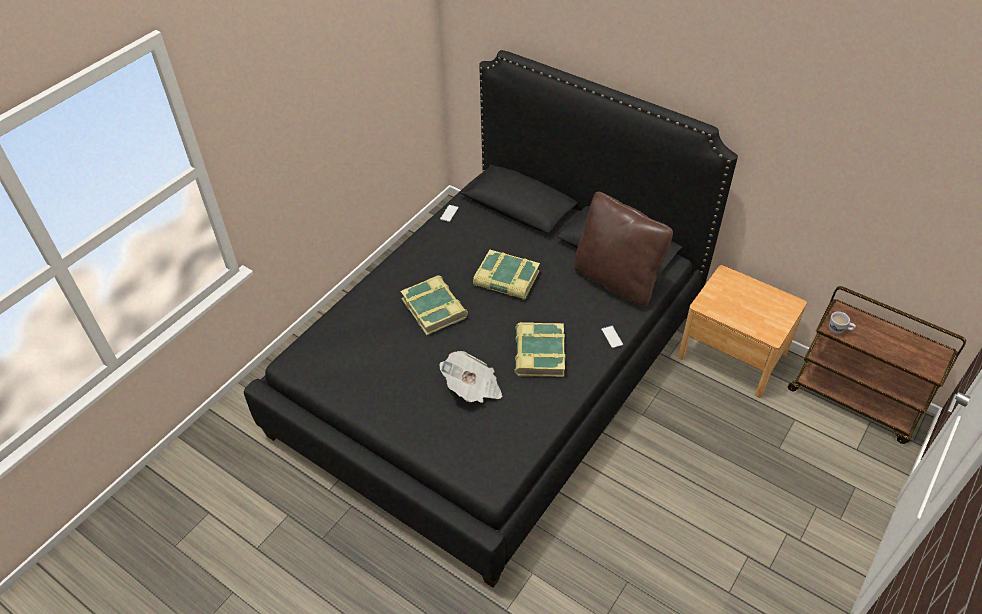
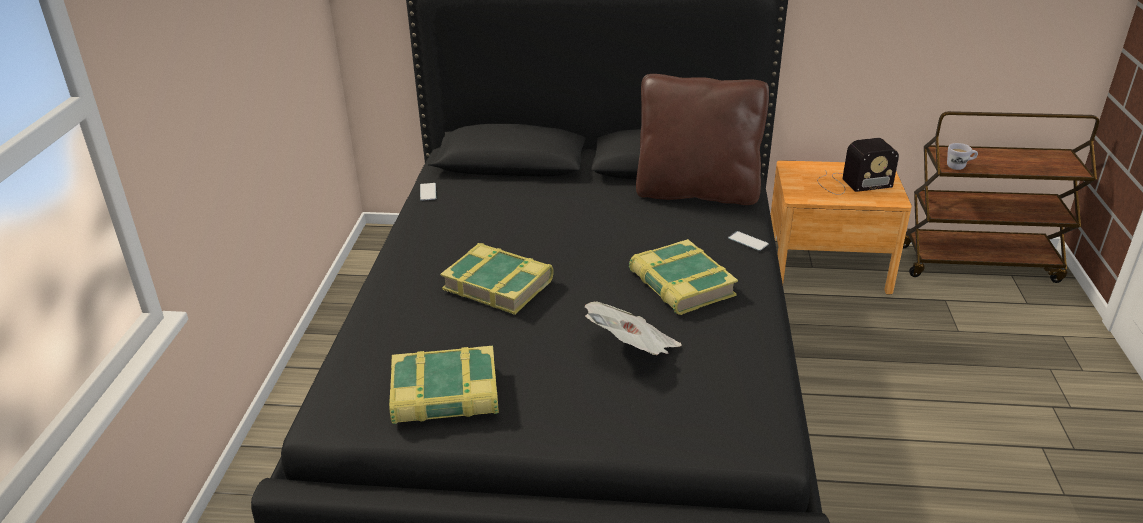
camera: 30 degrees left, 15 degrees down
(506, 279) = (565, 229): book -> book (445, 395)
(755, 308) = (851, 183): none -> radio

